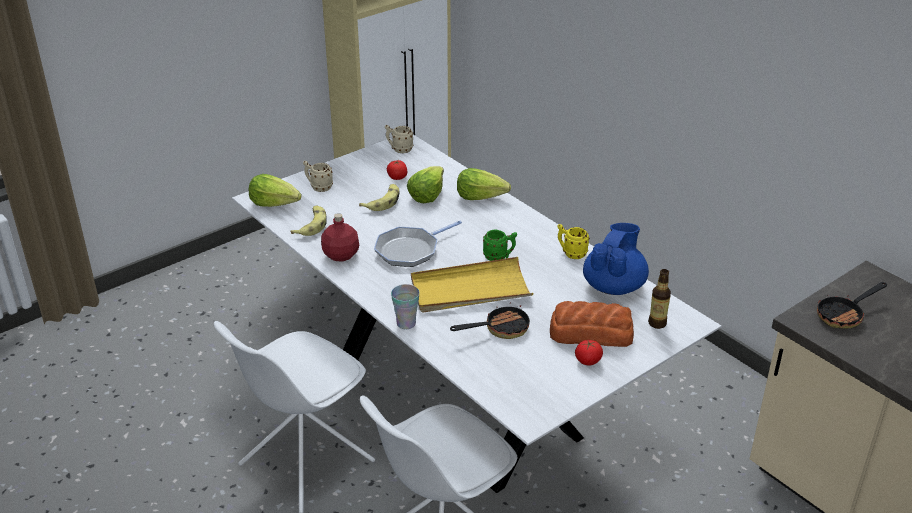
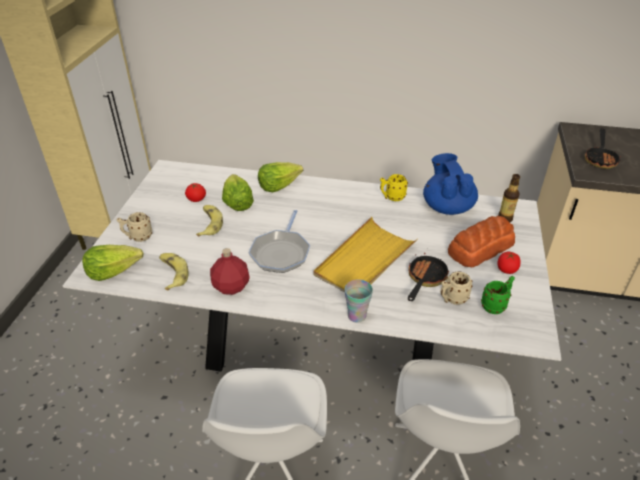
camera: 40 degrees left, 5 degrees up
(399, 149) = (169, 176): beige mug -> beige mug (452, 299)
(499, 257) = (351, 224): green mug -> green mug (496, 305)

